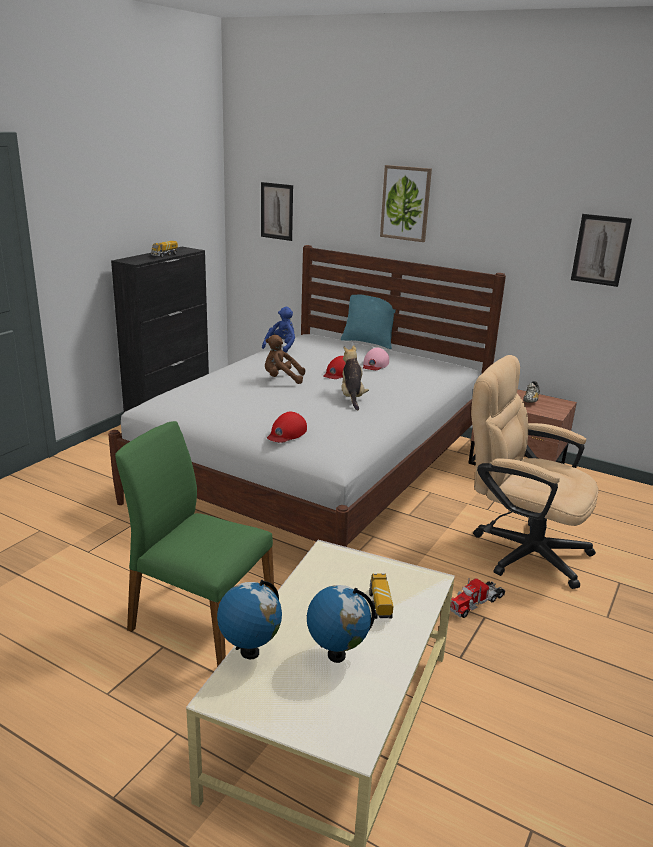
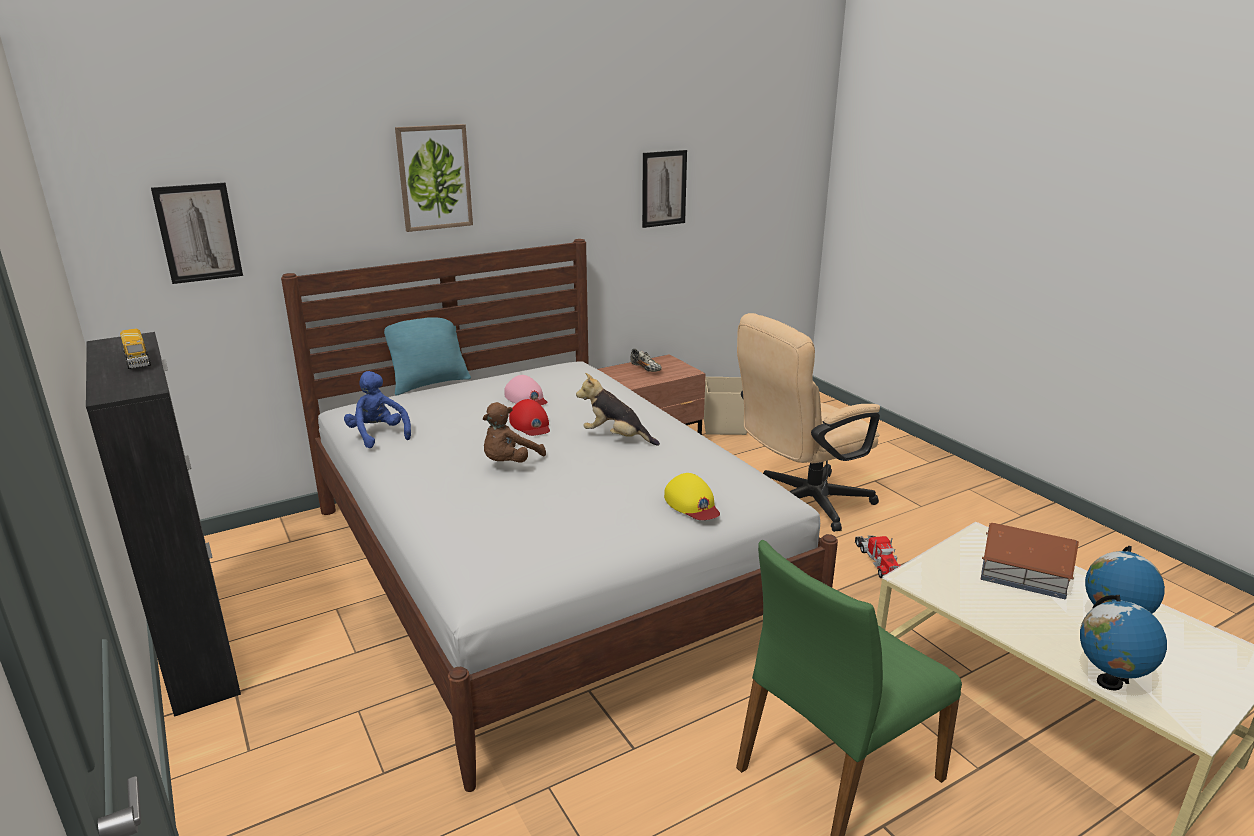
camera: 60 degrees left, 0 degrees up
(286, 433) = (692, 504): red cap -> yellow cap
(380, 605) = (1024, 576): toy truck -> toy house
(603, 488) = (724, 425): none -> beige storage box

